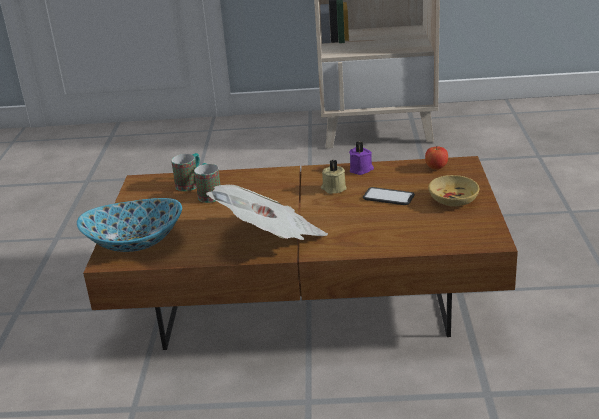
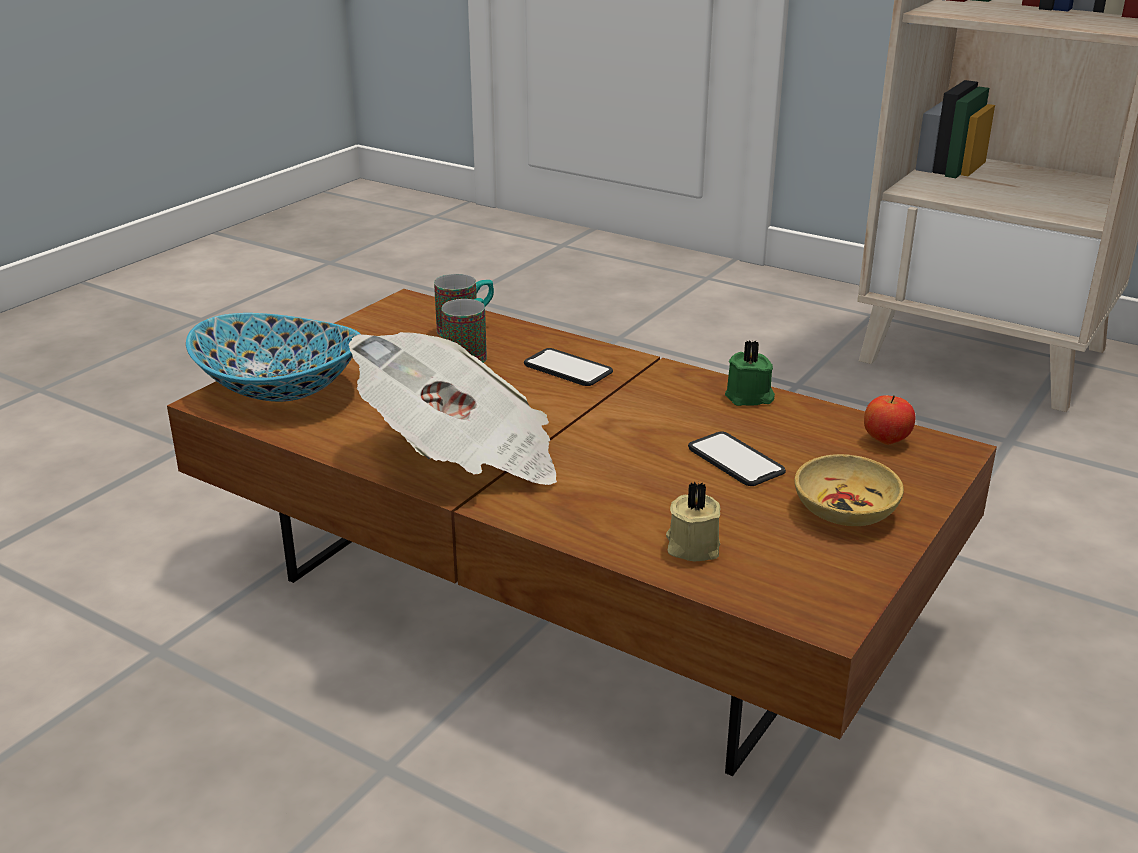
camera: 30 degrees right, 0 degrees up
(265, 185) = (568, 369): none -> phone
(333, 188) = (663, 412): beige candle -> beige candle (692, 546)
(361, 169) = (750, 397): purple candle -> green candle

